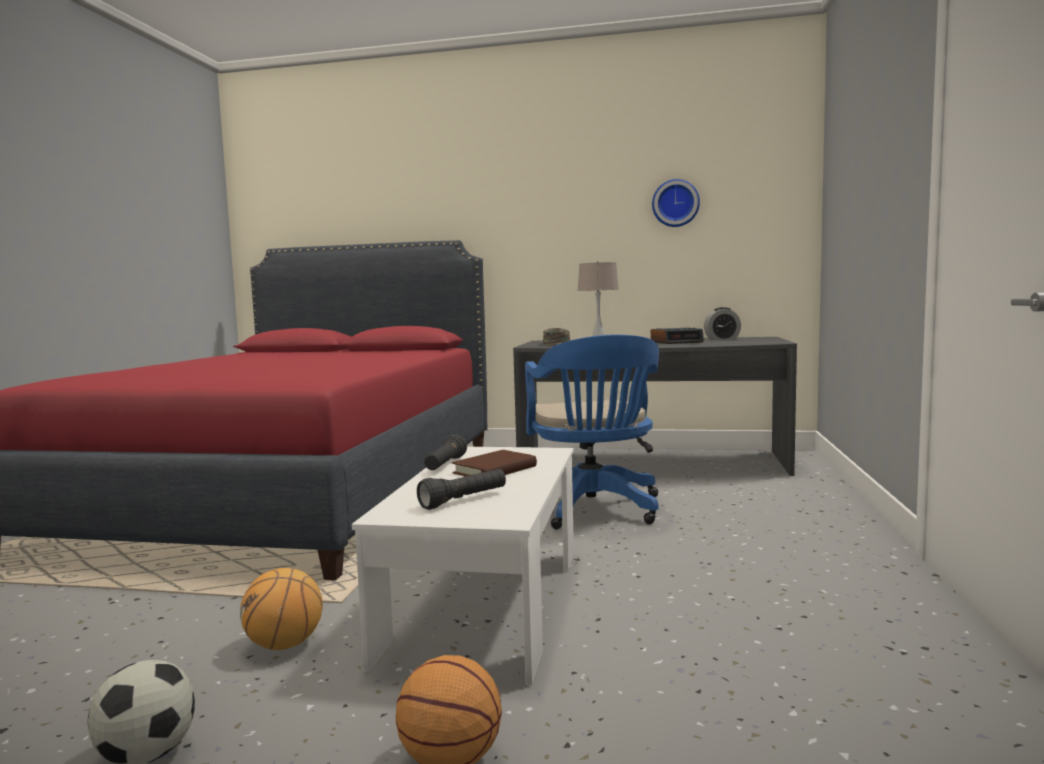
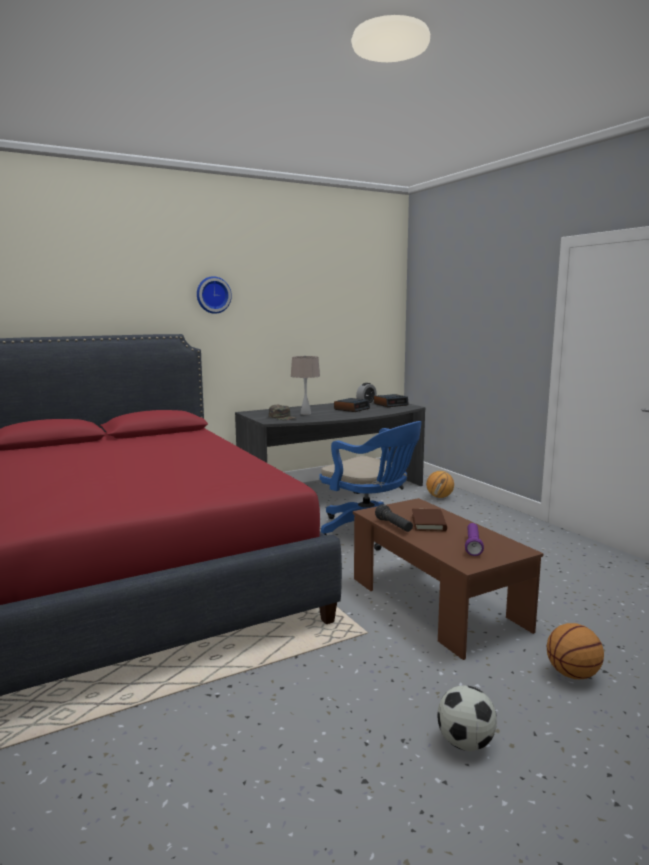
camera: 40 degrees left, 5 degrees up
(285, 645) = (395, 666): basketball -> basketball (439, 497)
(464, 500) = (473, 545): black flashlight -> purple flashlight
(487, 602) = (436, 603): white coffee table -> brown coffee table
(675, 203) = (329, 310): wall clock -> wall clock (213, 295)
(753, 340) = (391, 404): none -> alarm clock

